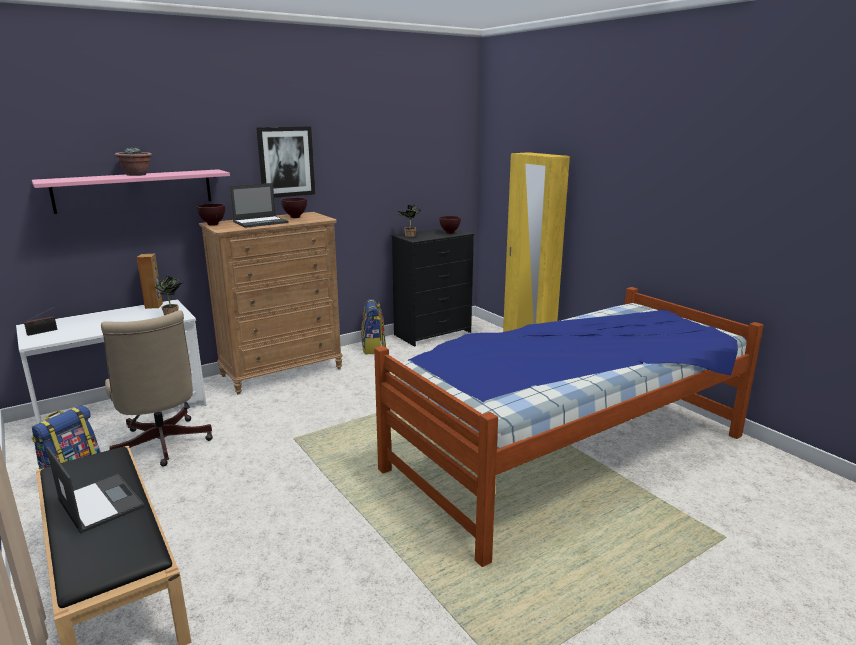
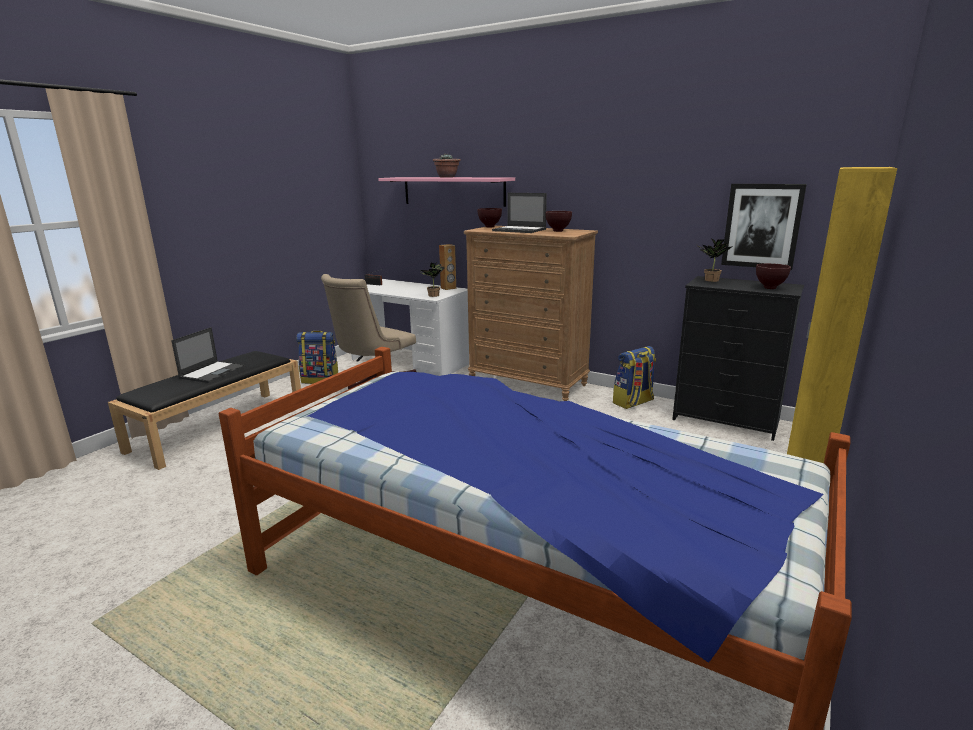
camera: 65 degrees right, 0 degrees up
(286, 162) = (577, 173): picture -> picture (762, 226)

